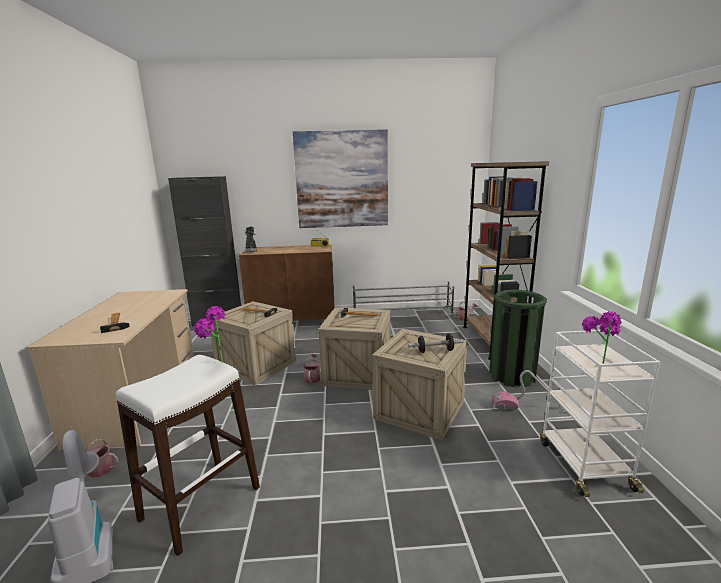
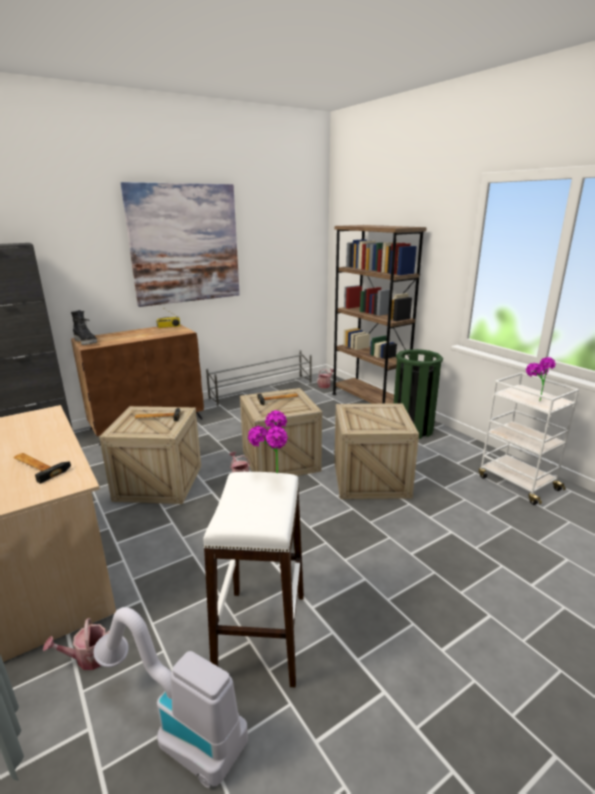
camera: 30 degrees left, 5 degrees up
(435, 351) = (390, 418): dumbbell -> none
(530, 407) = (447, 451): vacuum cleaner -> none

